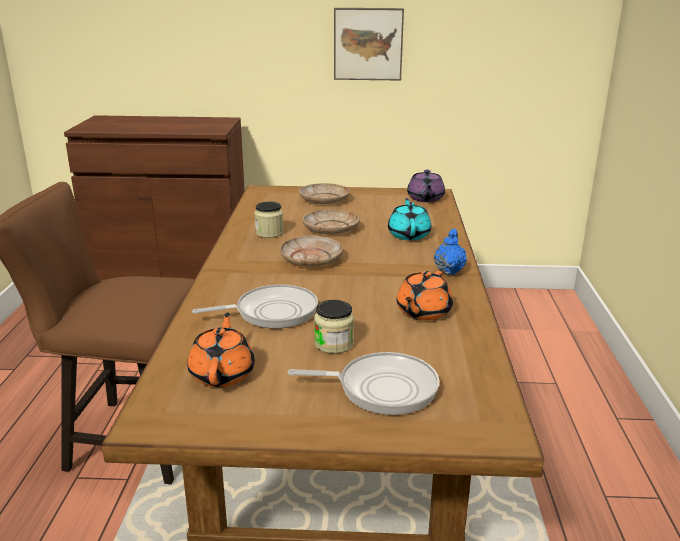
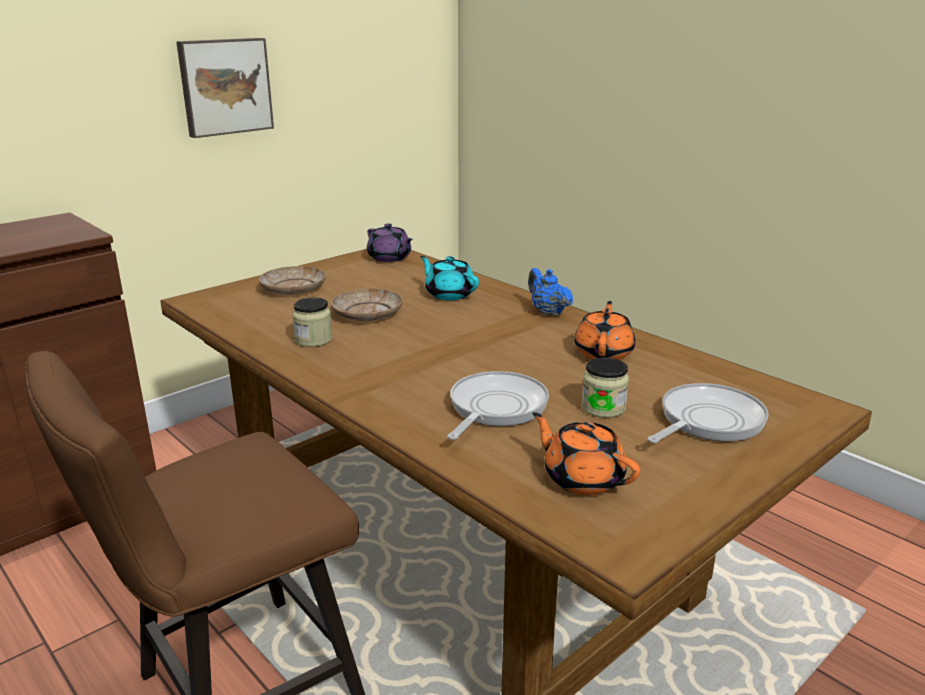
camera: 45 degrees left, 0 degrees up
(311, 259) = (416, 347): beige plate -> none
(422, 312) = (604, 352): orange teapot -> orange teapot turned 150 degrees counterclockwise

